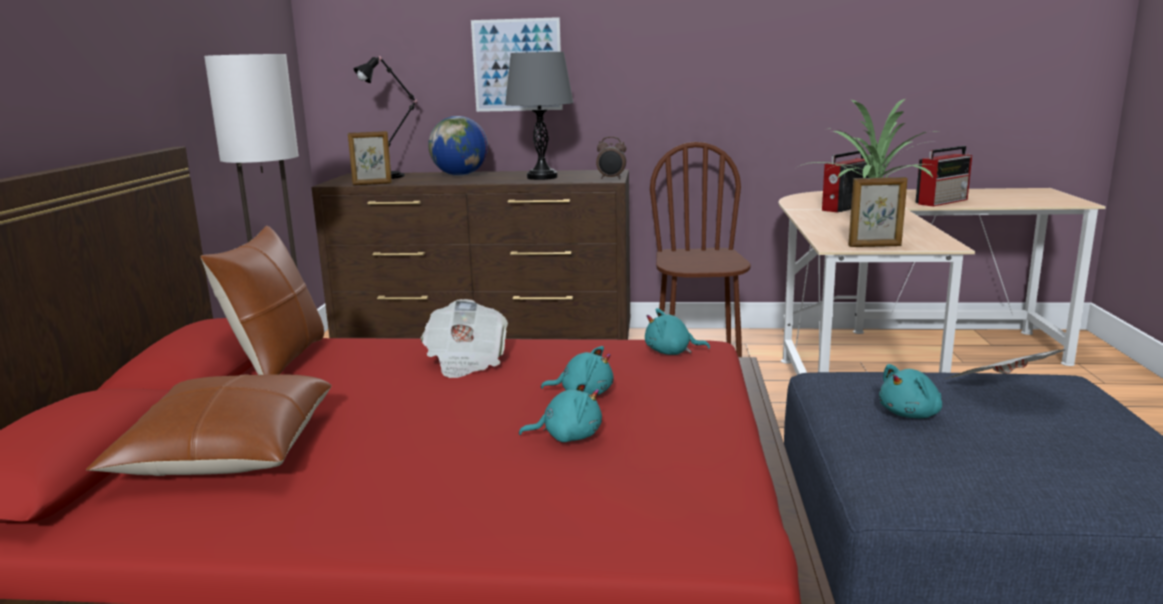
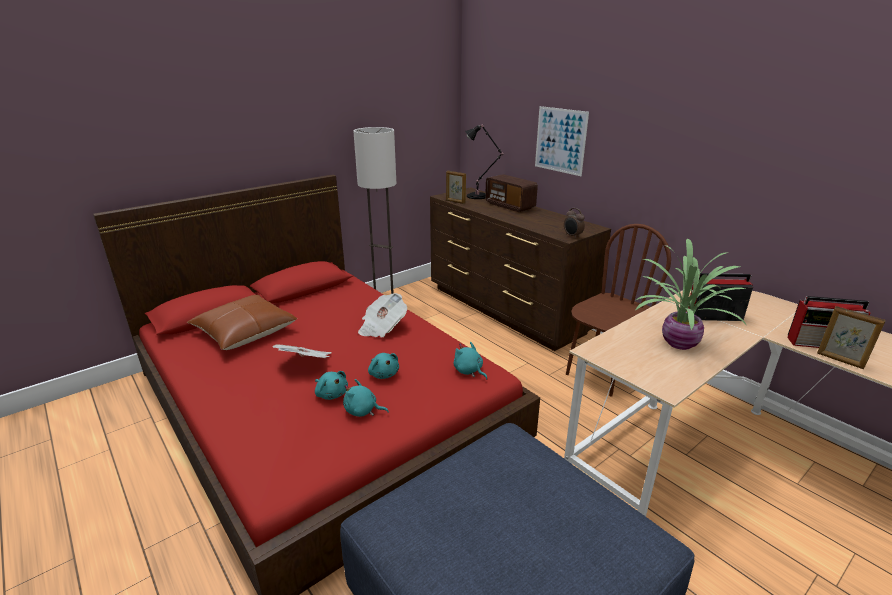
camera: 45 degrees right, 10 degrees up
(278, 360) = (331, 292): brown pillow -> none
(460, 175) = (510, 206): globe -> radio
(542, 177) = (541, 222): grey table lamp -> none
(875, 246) = (617, 364): picture frame -> picture frame (840, 360)
(911, 414) = (486, 489): turquoise plush toy -> turquoise plush toy (363, 411)
(998, 390) = (573, 514): newspaper -> newspaper (306, 363)

